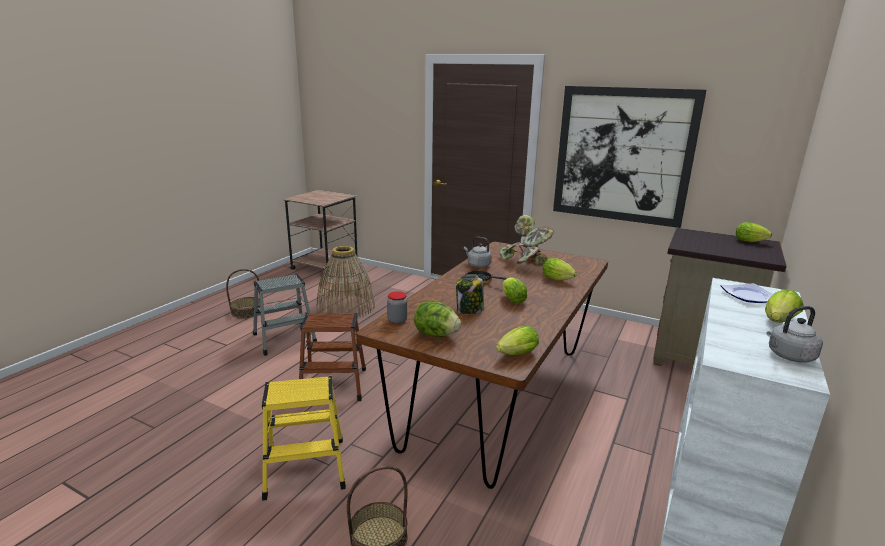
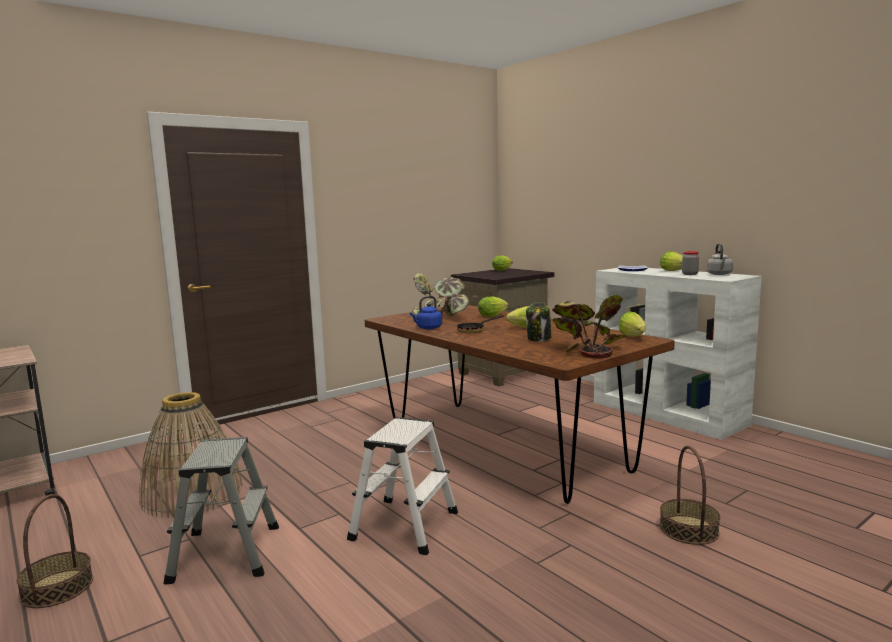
camera: 65 degrees left, 10 degrees down
(305, 466) = (569, 560): yellow step ladder -> none
(334, 384) = (404, 525): brown step ladder -> white step ladder
(397, 320) = (546, 357): jar -> jar (690, 274)
(436, 335) = (585, 350): lettuce -> potted plant
(477, 265) = (428, 328): grey kettle -> blue kettle
(623, 155) = (393, 220): picture -> none

